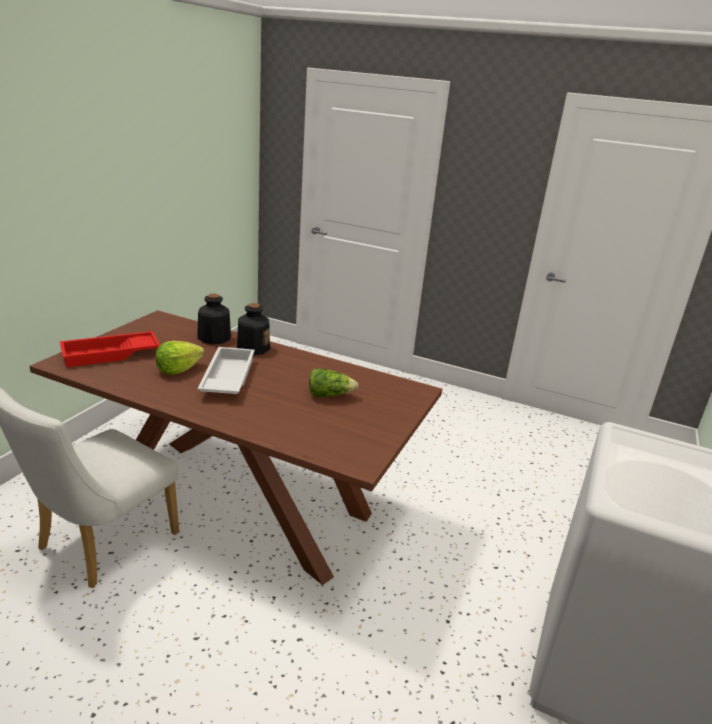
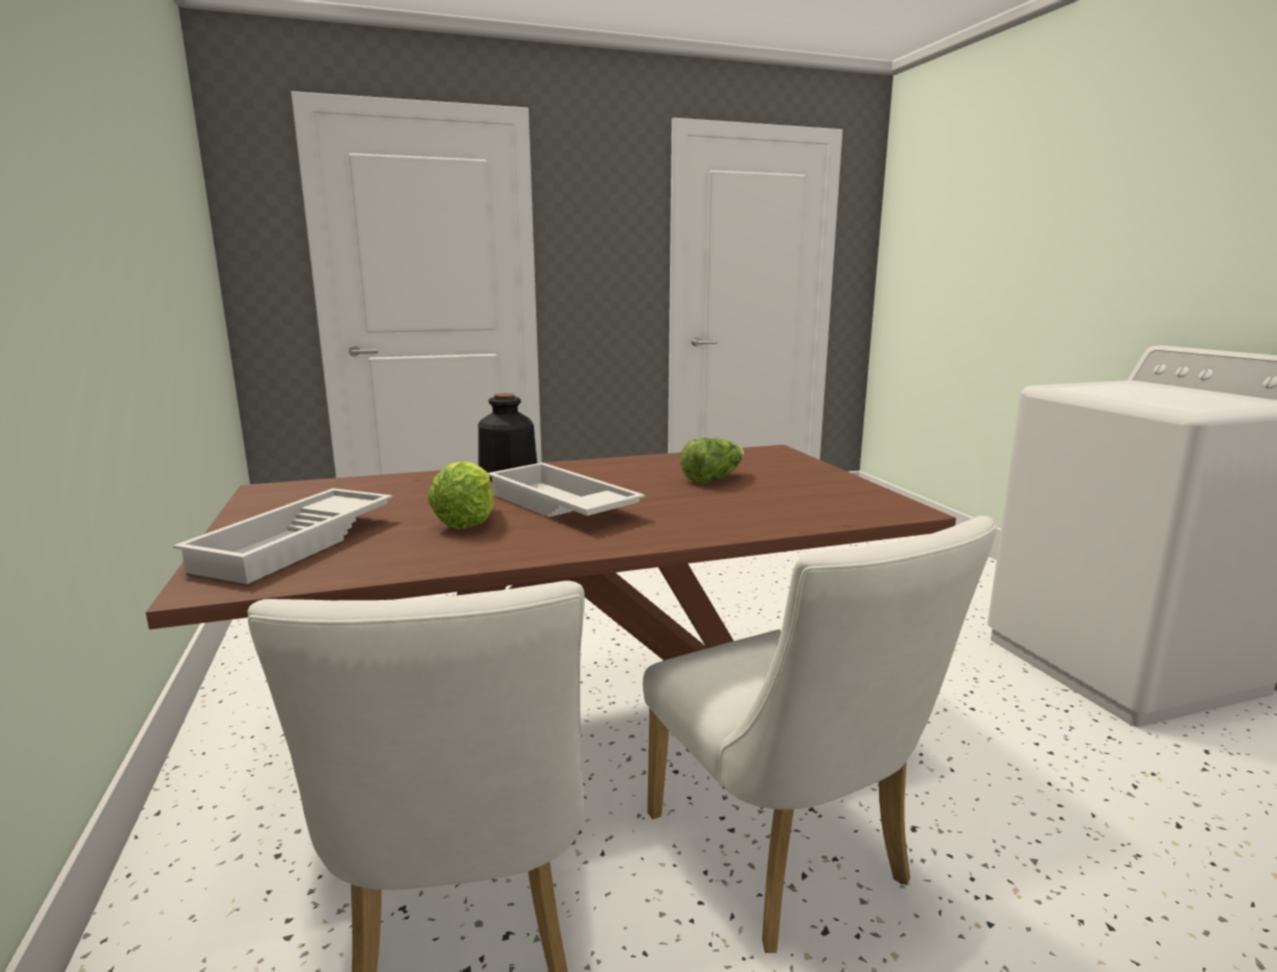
camera: 40 degrees left, 10 degrees down
(110, 355) = (298, 544): red tray -> white tray
(214, 338) = (425, 482): bottle -> none
(228, 606) = (787, 860): none -> white chair

